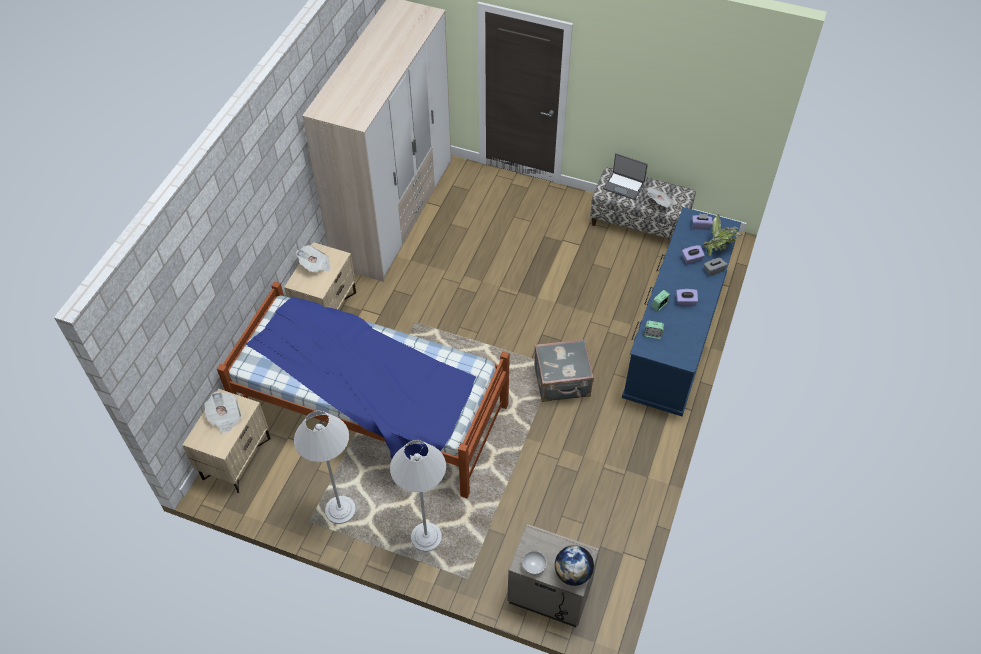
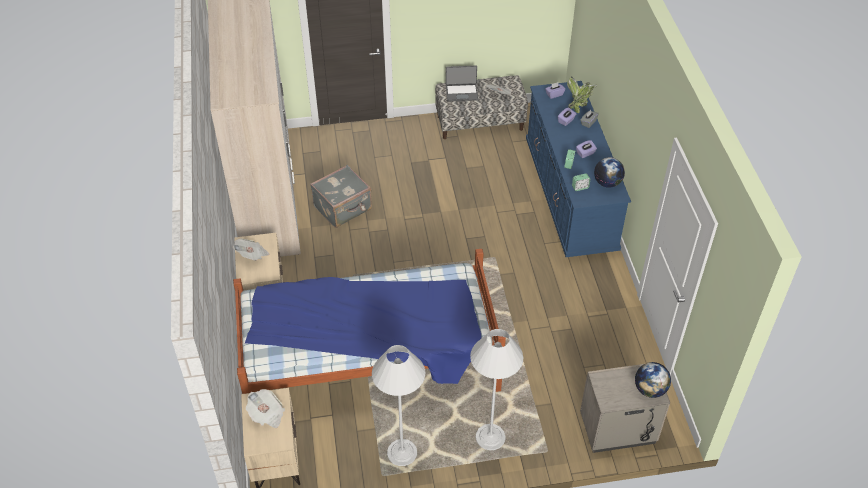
camera: 30 degrees left, 5 degrees down
(533, 566) = (617, 399): bowl -> none
(562, 382) = (509, 267): grey suitcase -> grey suitcase (343, 208)
(684, 342) = (607, 183): none -> globe

